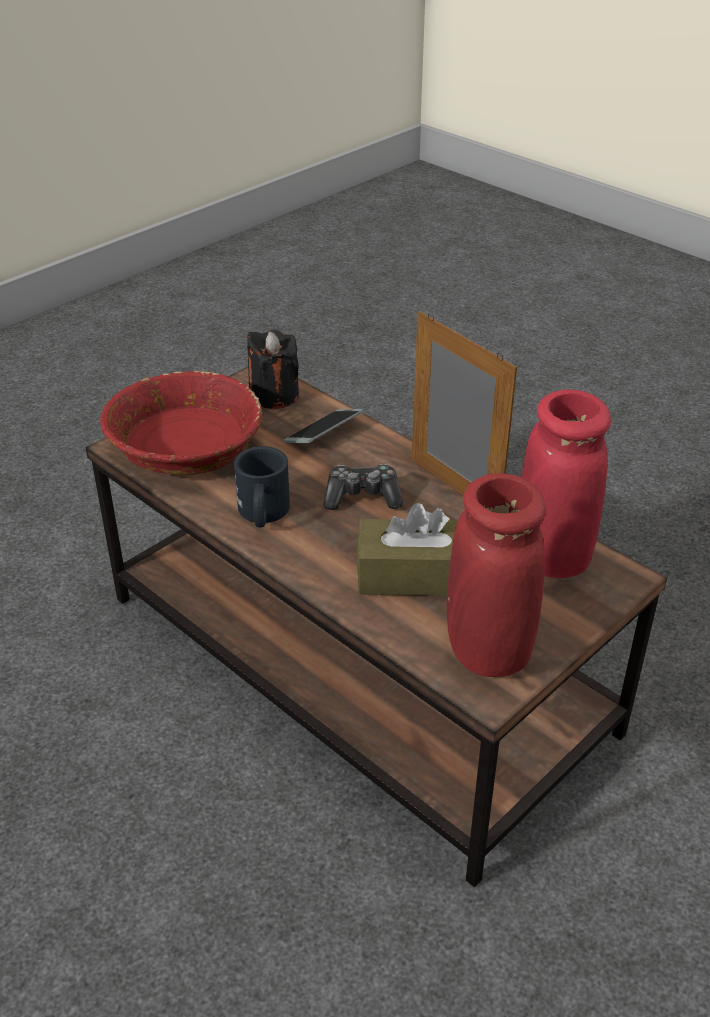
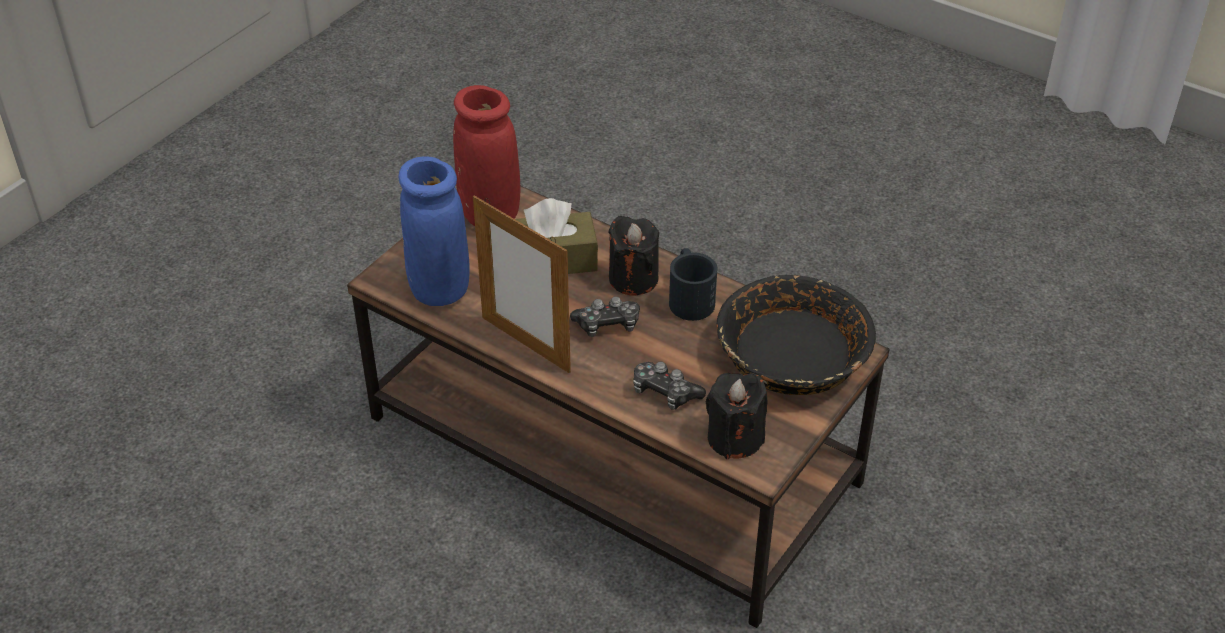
camera: 170 degrees right, 5 degrees up
(187, 448) = (791, 358): red bowl -> black bowl
(319, 542) = (633, 278): none -> black candle
(323, 433) = (665, 392): phone -> game controller
(552, 557) = (439, 288): red vase -> blue vase

